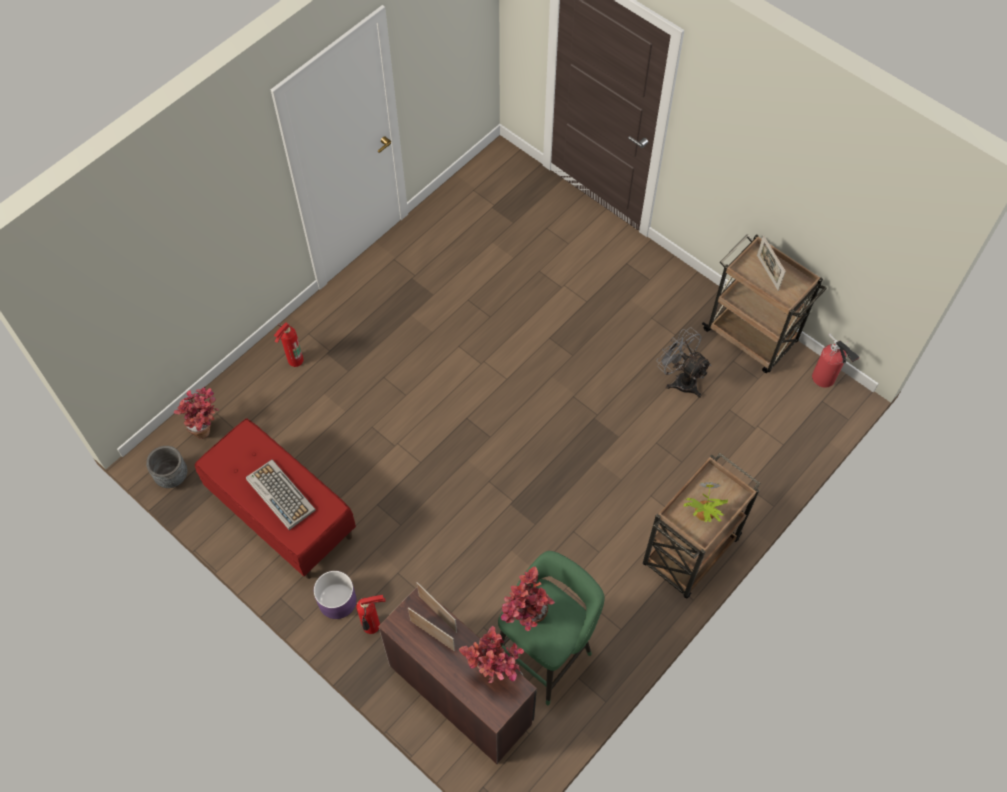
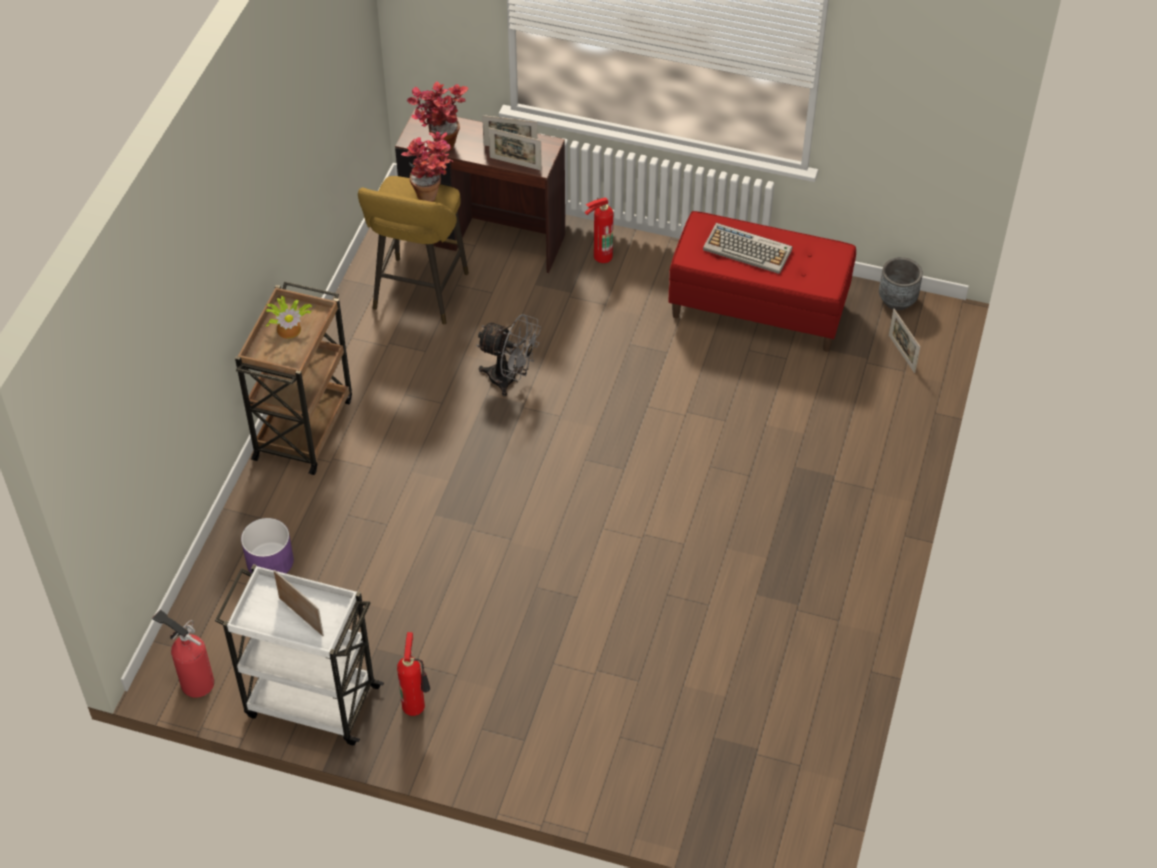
camera: 155 degrees right, 10 degrees down
(207, 428) = (901, 353): potted plant -> picture frame
(293, 360) = (866, 453): fire extinguisher -> fire extinguisher (416, 705)
(337, 600) = (649, 263): purple planter -> purple planter (269, 561)
(546, 652) = (418, 295): green stool -> yellow stool
(680, 379) = (385, 609): grey fan -> grey fan (510, 379)
(752, 337) = (310, 700): brown cart -> white cart

